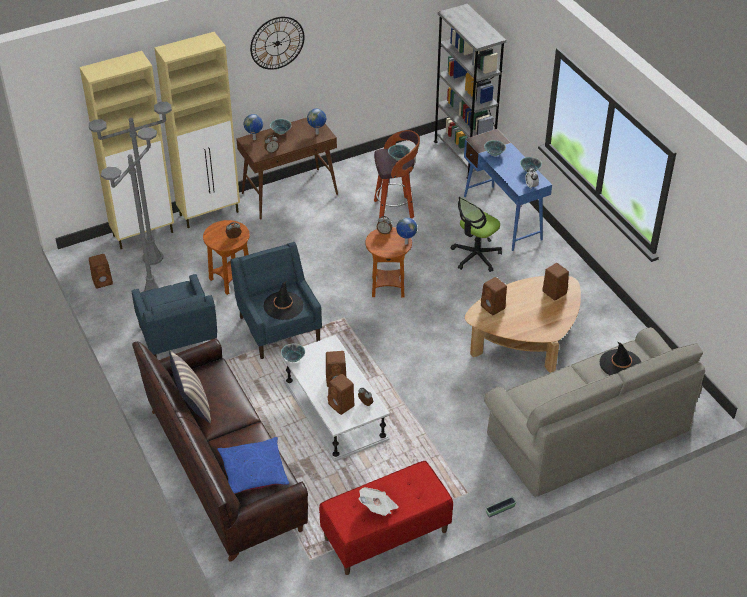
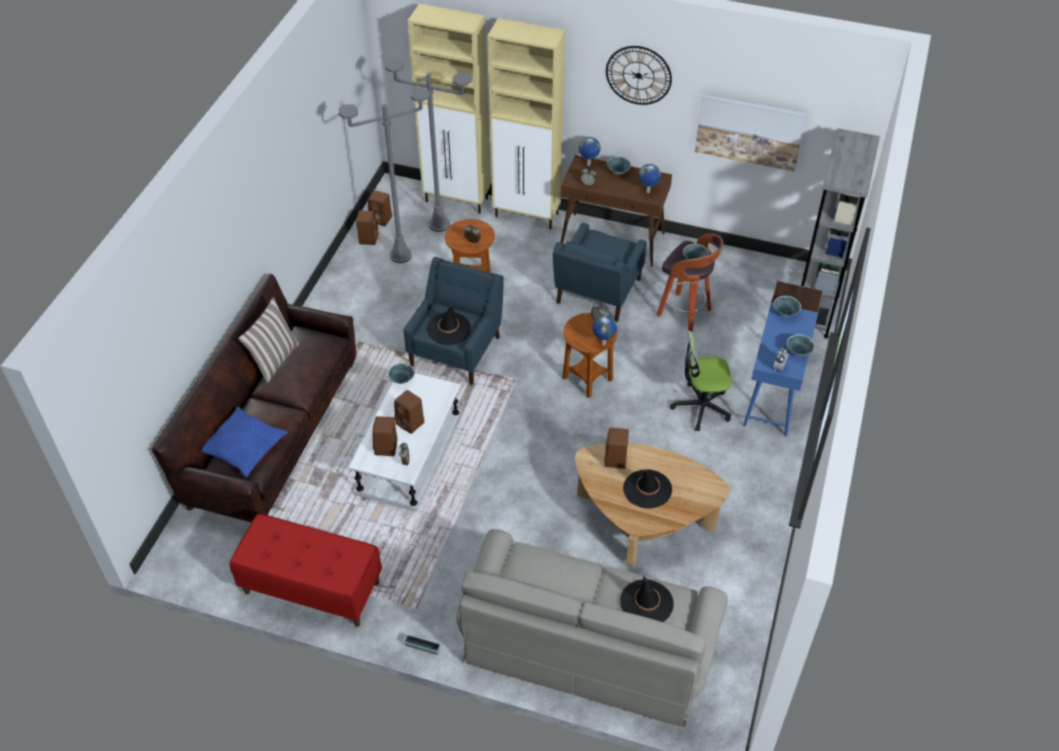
camera: 45 degrees right, 5 degrees up
(178, 341) = (371, 306): blue armchair -> blue armchair (597, 293)
(369, 47) = (749, 131): none -> picture
(378, 508) = (290, 554): newspaper -> none
(532, 310) = (647, 489): none -> black hat
(553, 292) = (690, 487): brown speaker -> brown speaker (368, 238)

